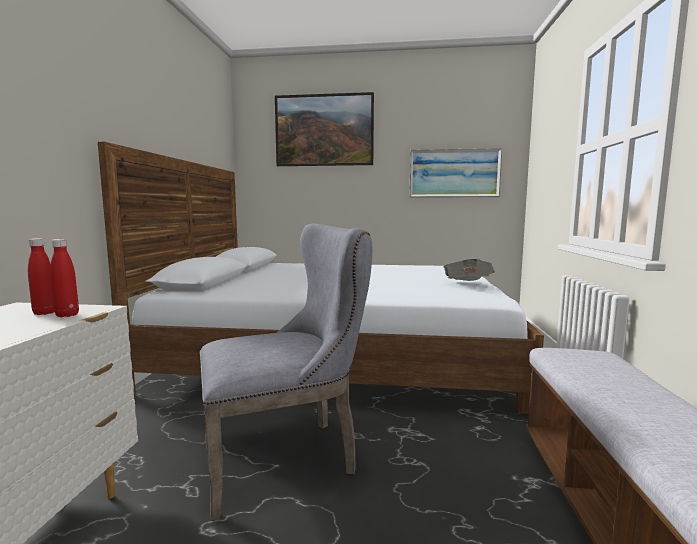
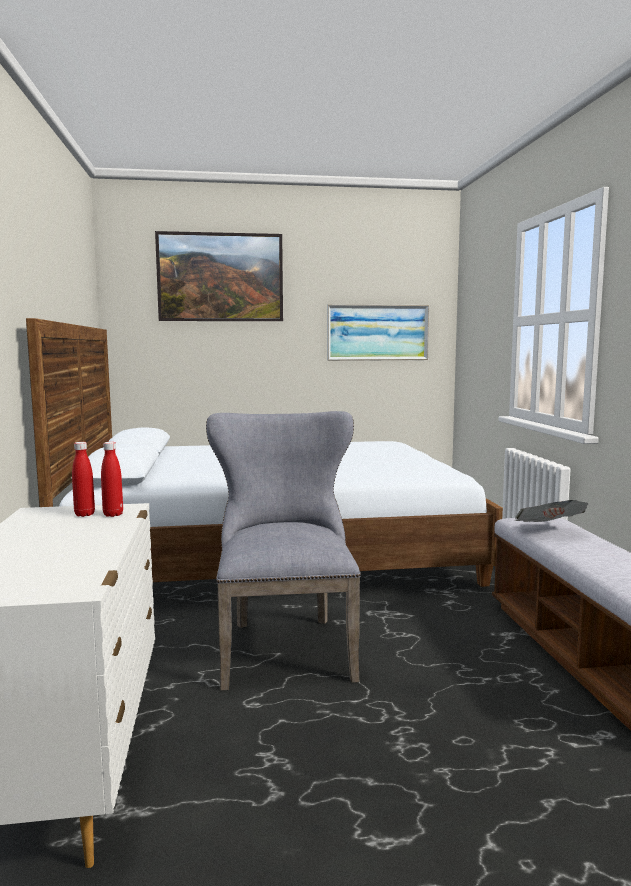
camera: 15 degrees left, 0 degrees up
(288, 456) = (285, 645): grey chair -> grey chair turned 60 degrees counterclockwise
(468, 284) = (419, 463): newspaper -> newspaper (549, 531)

